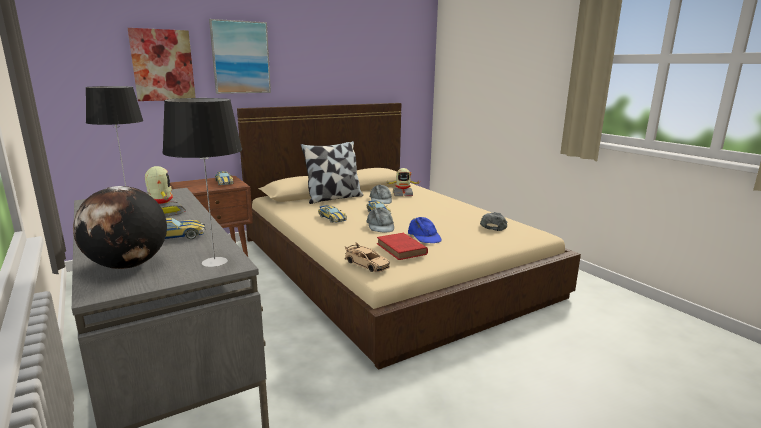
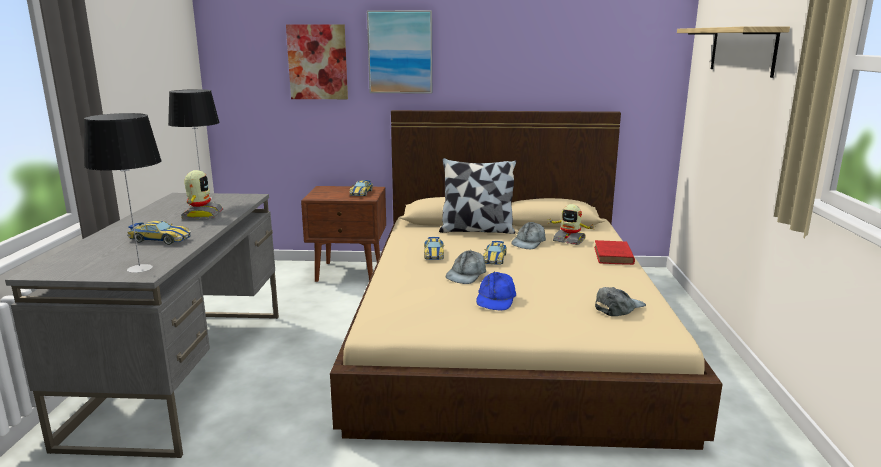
camera: 35 degrees right, 0 degrees up
(128, 265) = (89, 256): globe -> none
(367, 264) = (377, 314): beige toy car -> none
(402, 249) = (439, 307): red book -> red book (613, 256)
(495, 57) = (742, 50): none -> shelf

